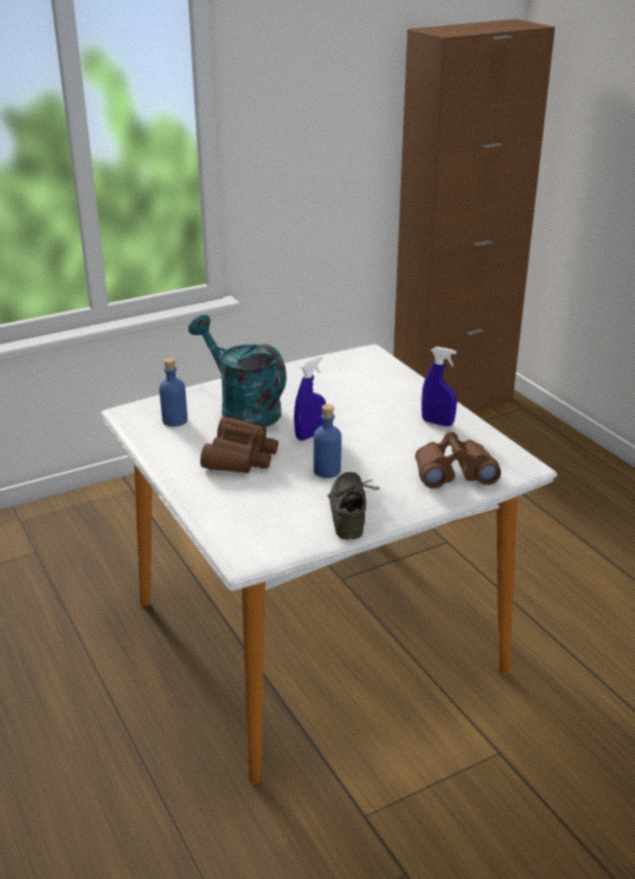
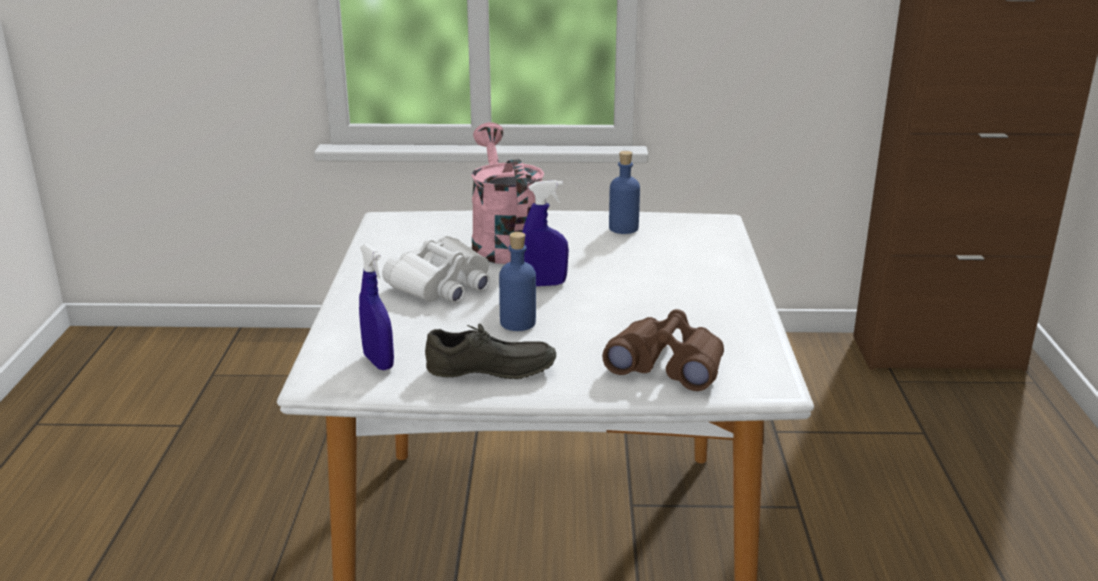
camera: 30 degrees right, 5 degrees down
(174, 420) = (421, 236): blue bottle -> blue bottle (623, 228)
(240, 457) = (442, 285): brown binoculars -> white binoculars
(242, 409) = (504, 242): turquoise watering can -> pink watering can
(352, 513) = (491, 372): grey shoe -> grey shoe turned 60 degrees clockwise
(437, 422) = (713, 309): blue spray bottle -> blue spray bottle (378, 362)

